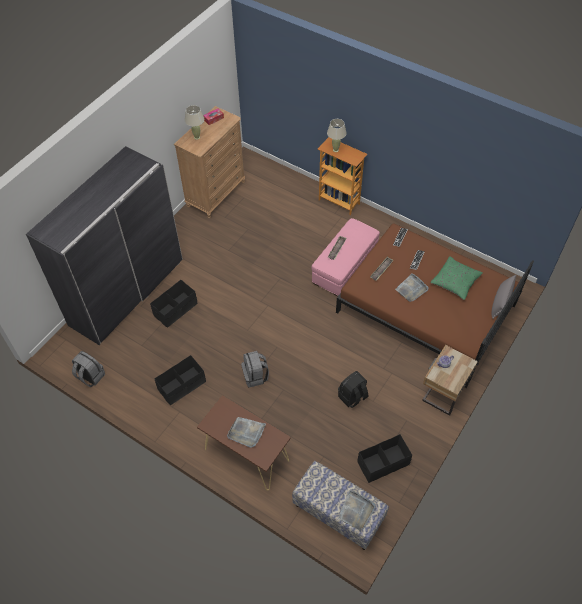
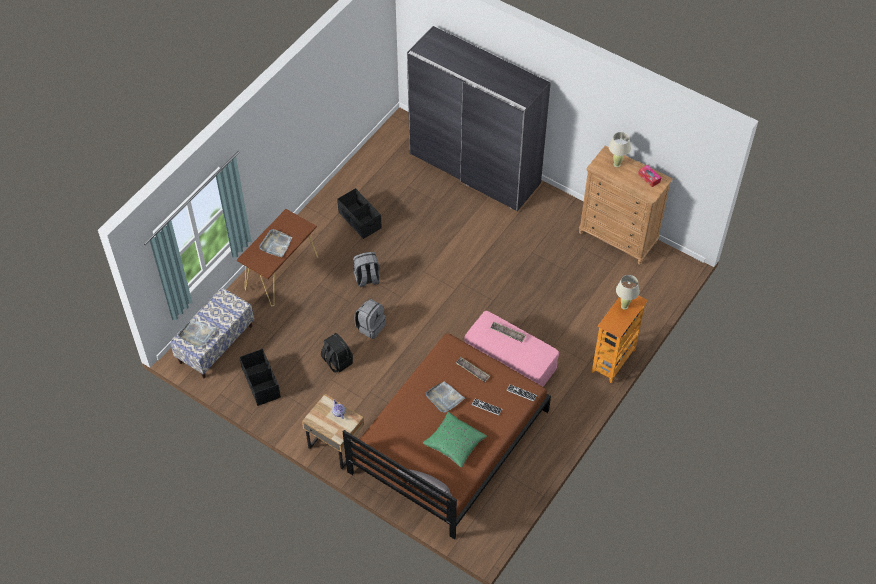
camera: 90 degrees right, 0 degrees up
(90, 376) = (374, 151): grey backpack -> grey backpack (370, 326)
(175, 309) = (451, 210): black storage box -> none

